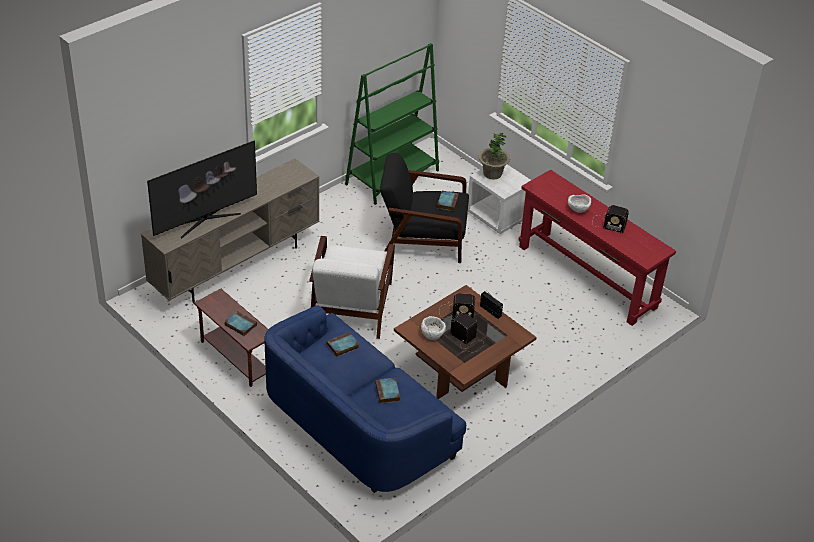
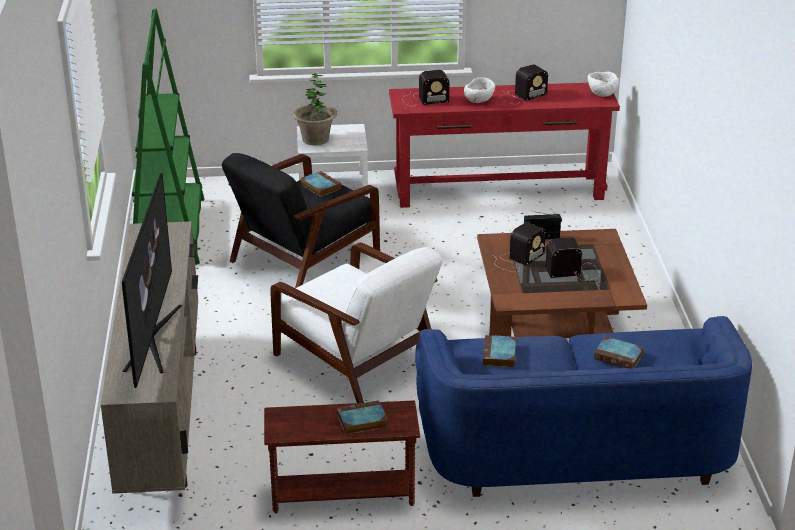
camera: 50 degrees left, 10 degrees down
(433, 335) = (540, 290): white bowl -> white bowl (601, 94)
(553, 188) = (423, 99): none -> radio

